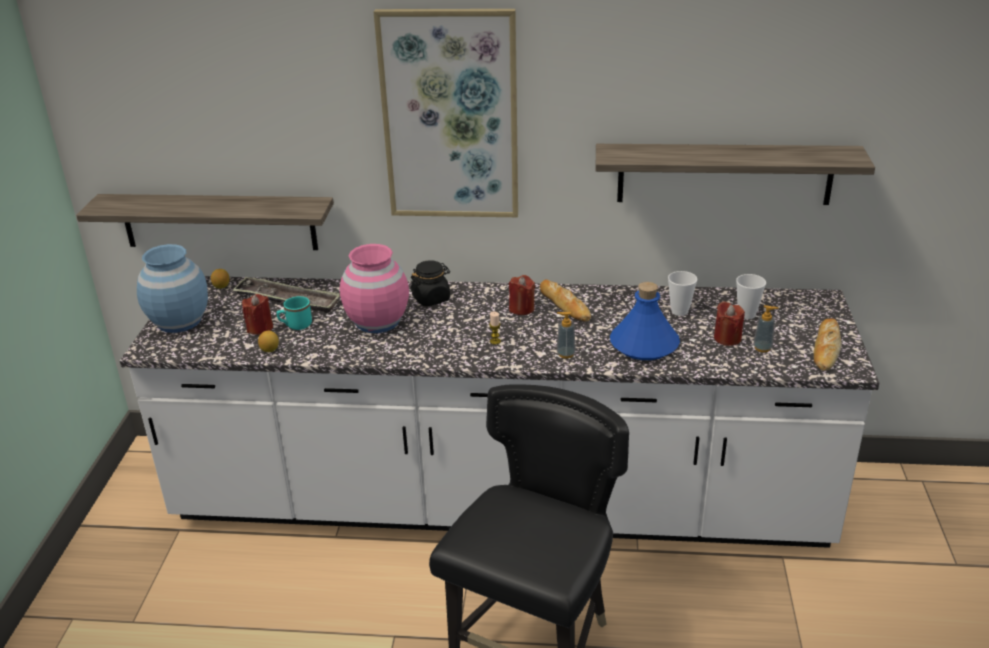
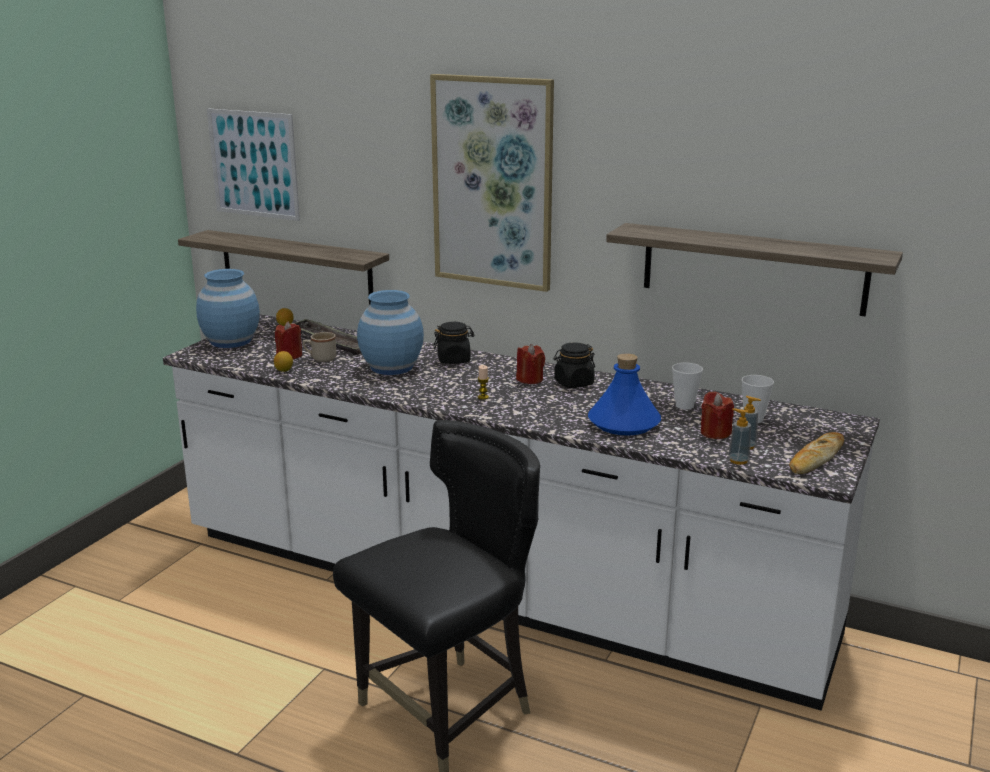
camera: 20 degrees right, 10 degrees down
(152, 118) = (253, 164): none -> picture
(295, 325) = (320, 358): turquoise mug -> beige mug
(377, 322) = (391, 367): pink vase -> blue vase
(564, 305) = (573, 383): bread -> black jar
(565, 354) = (540, 416): soap dispenser -> soap dispenser (738, 460)

